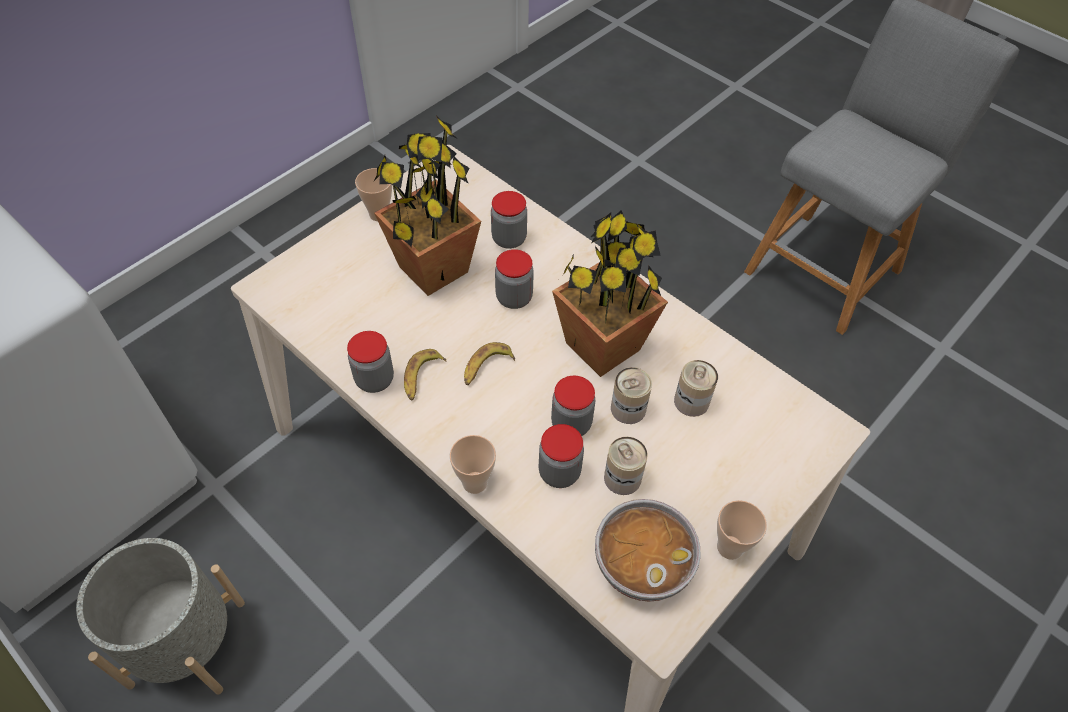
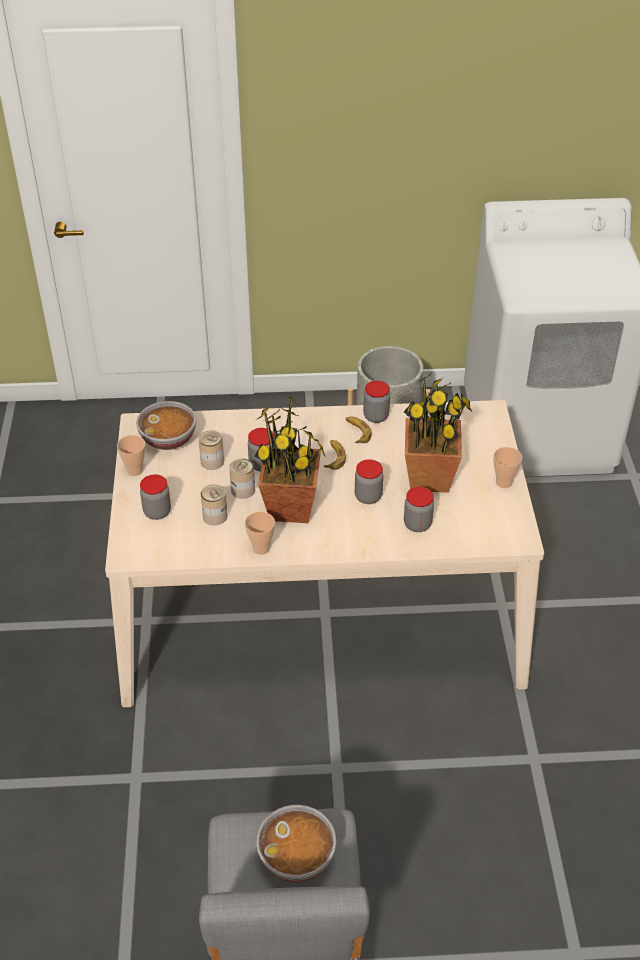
camera: 135 degrees right, 10 degrees down
(475, 482) = (275, 415): cup -> cup (261, 548)
(559, 472) = (243, 443): jar -> jar (157, 512)
(860, 144) = (297, 857): none -> bowl

